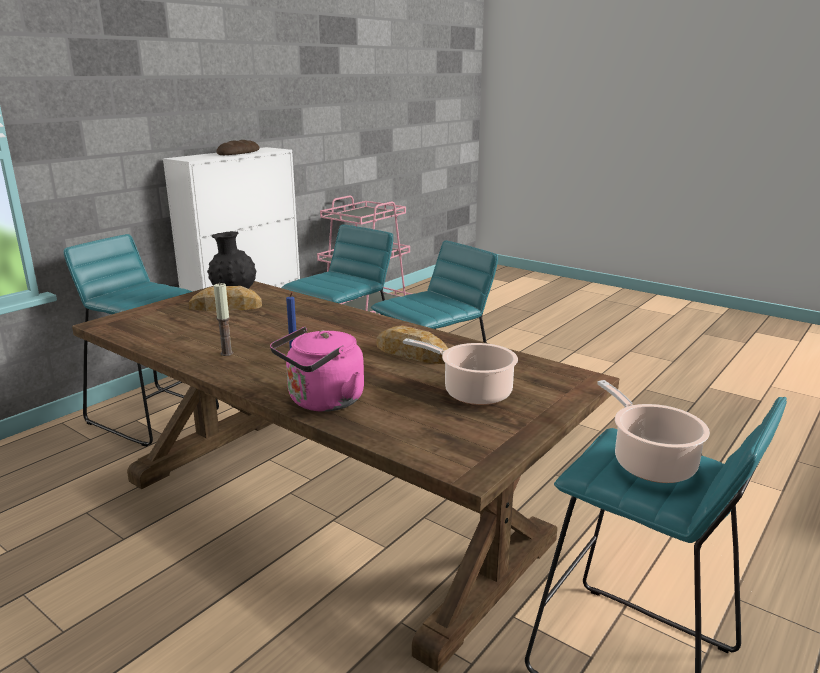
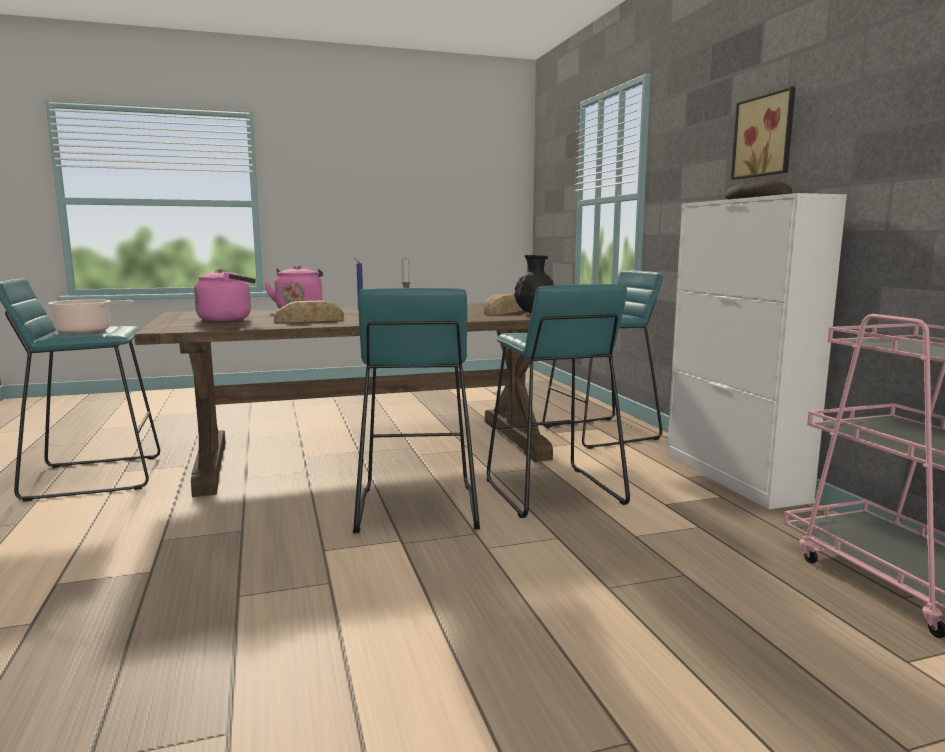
camera: 125 degrees right, 10 degrees down
(192, 102) = (765, 136): none -> picture
(473, 392) = (228, 319): cooking pot -> pink kettle

